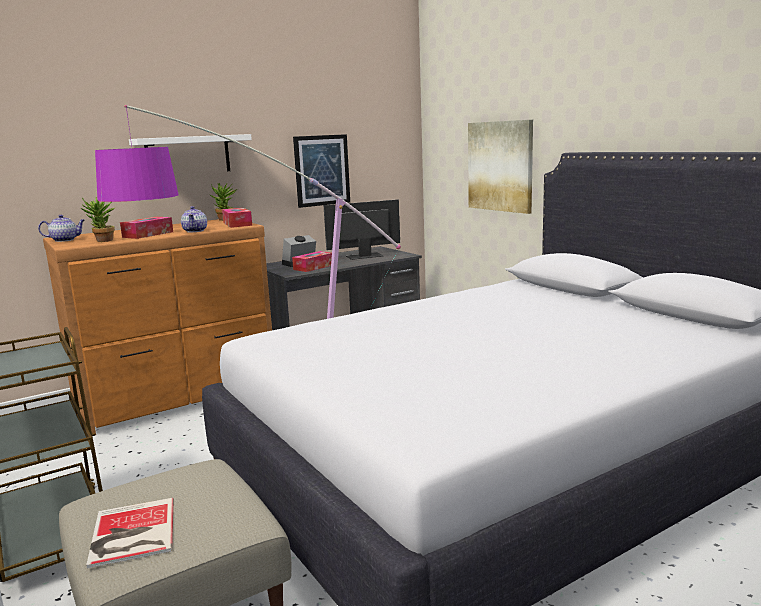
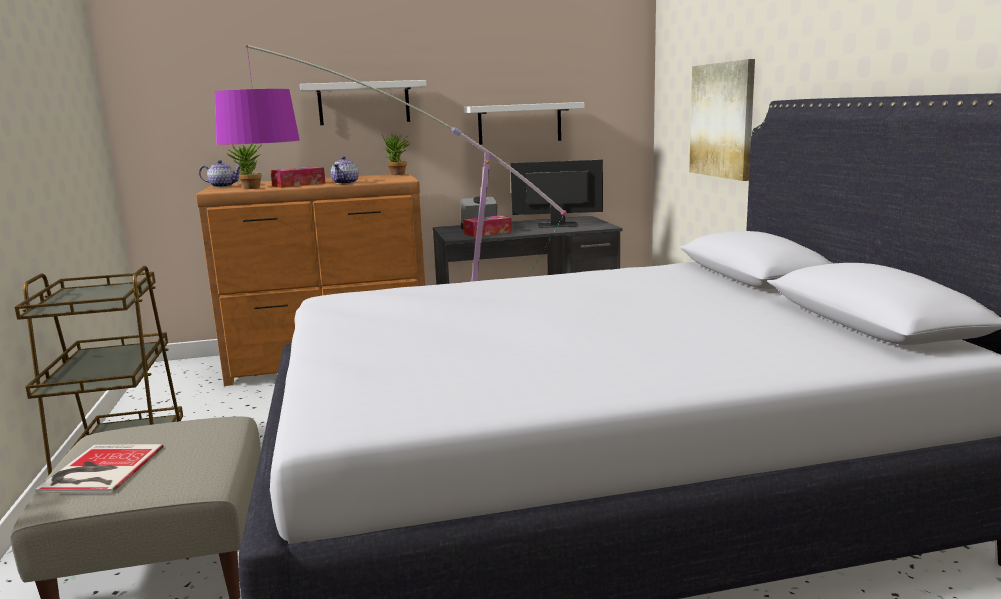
camera: 20 degrees right, 0 degrees up
(237, 224) = (398, 178): tissue box -> none
(321, 170) = (519, 123): picture -> white shelf

